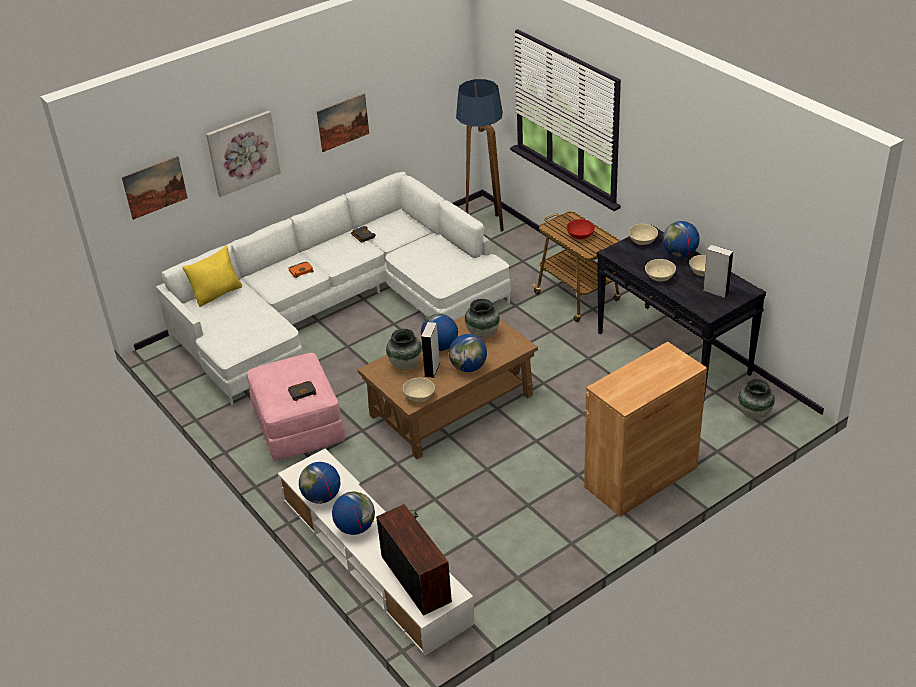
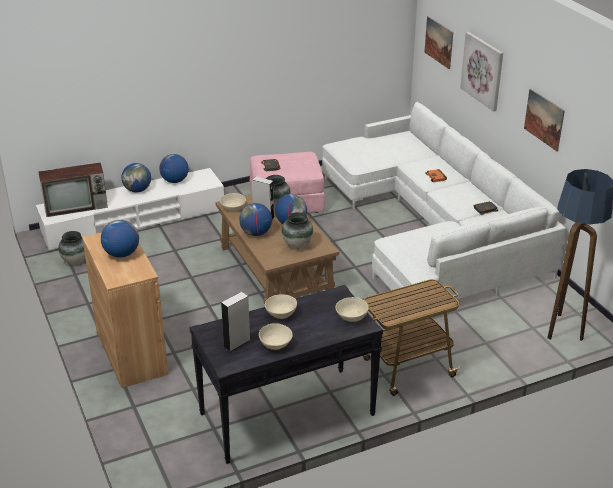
camera: 100 degrees right, 5 degrees down
(217, 294) = (416, 143): yellow pillow -> none
(580, 236) = (407, 302): red bowl -> none
(679, 254) = (316, 335): globe -> globe (121, 254)
(754, 414) = (167, 447): vase -> vase (75, 261)

